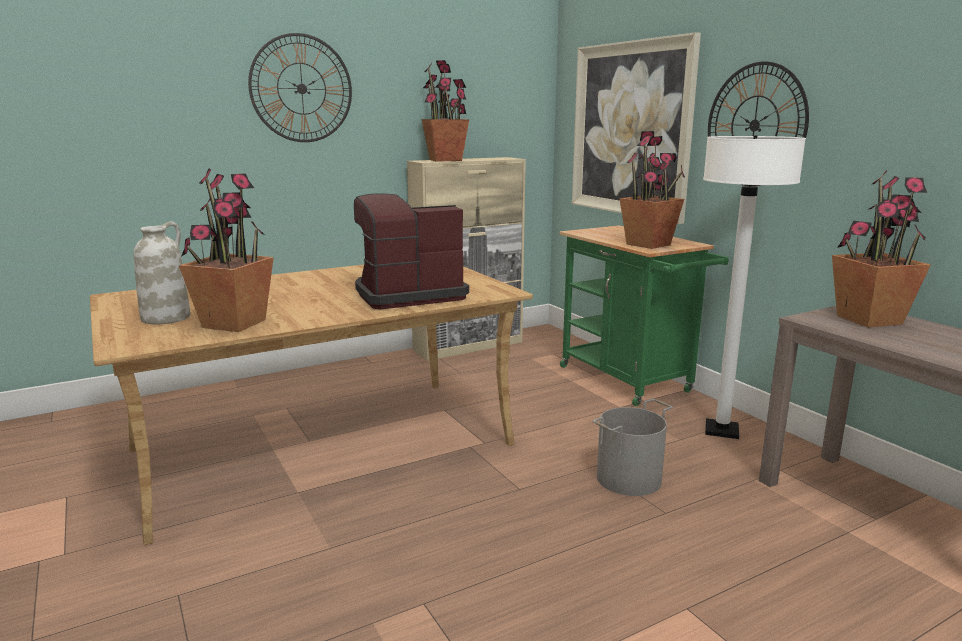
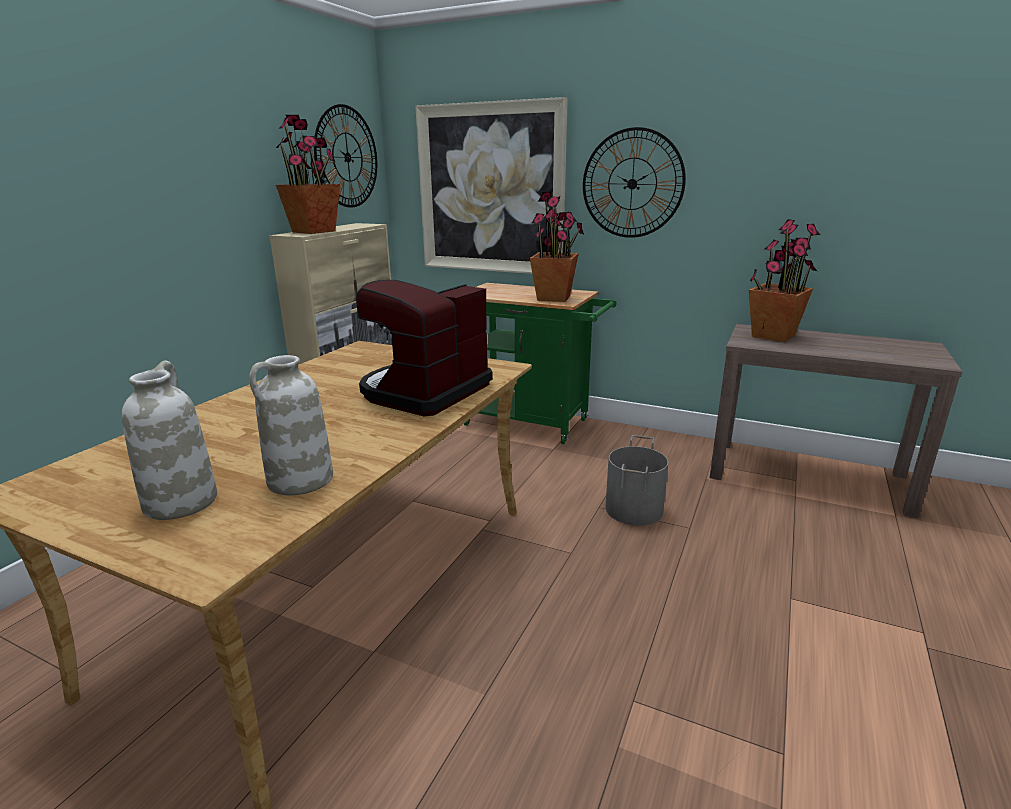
camera: 35 degrees left, 5 degrees up
(234, 323) = (300, 480): potted plant -> white vase
(301, 88) = (136, 148): wall clock -> wall clock (347, 157)
(721, 430) = (642, 446): white floor lamp -> none

